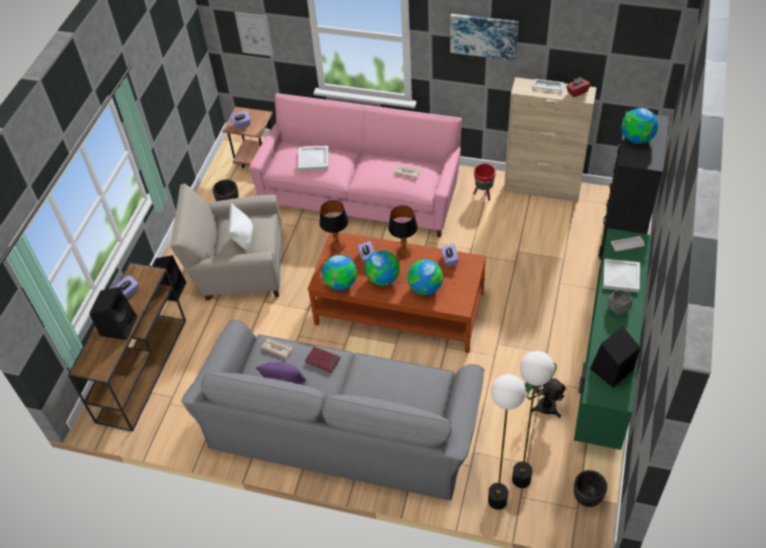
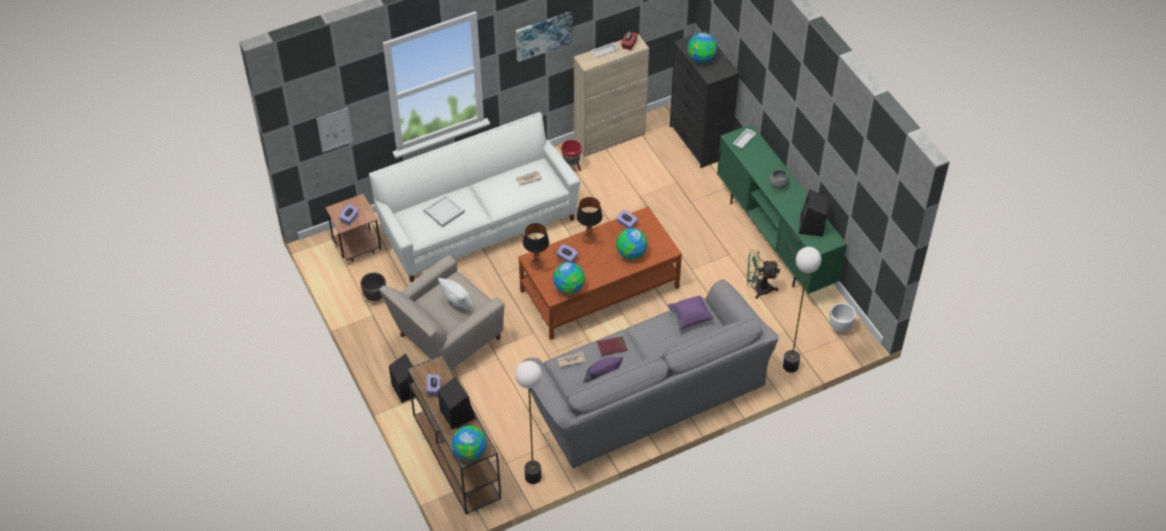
camera: 45 degrees left, 0 degrees up
(361, 194) = (477, 224): pink sofa -> white sofa
(383, 278) = (595, 265): globe -> globe (469, 452)
(418, 382) = (689, 318): none -> purple pillow
(521, 479) = (792, 344): floor lamp -> floor lamp (532, 477)
(587, 498) = (840, 327): black planter -> white planter
(621, 277) = (761, 163): white tray -> none

